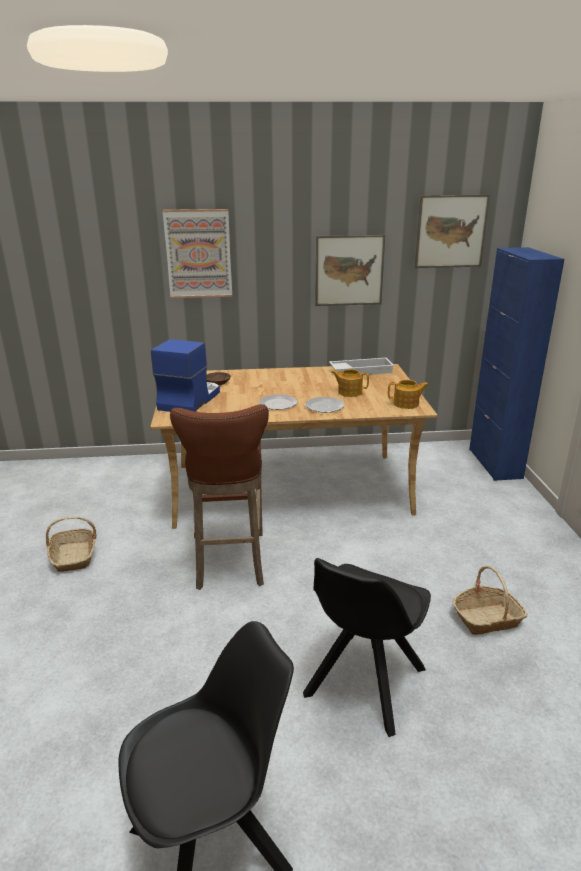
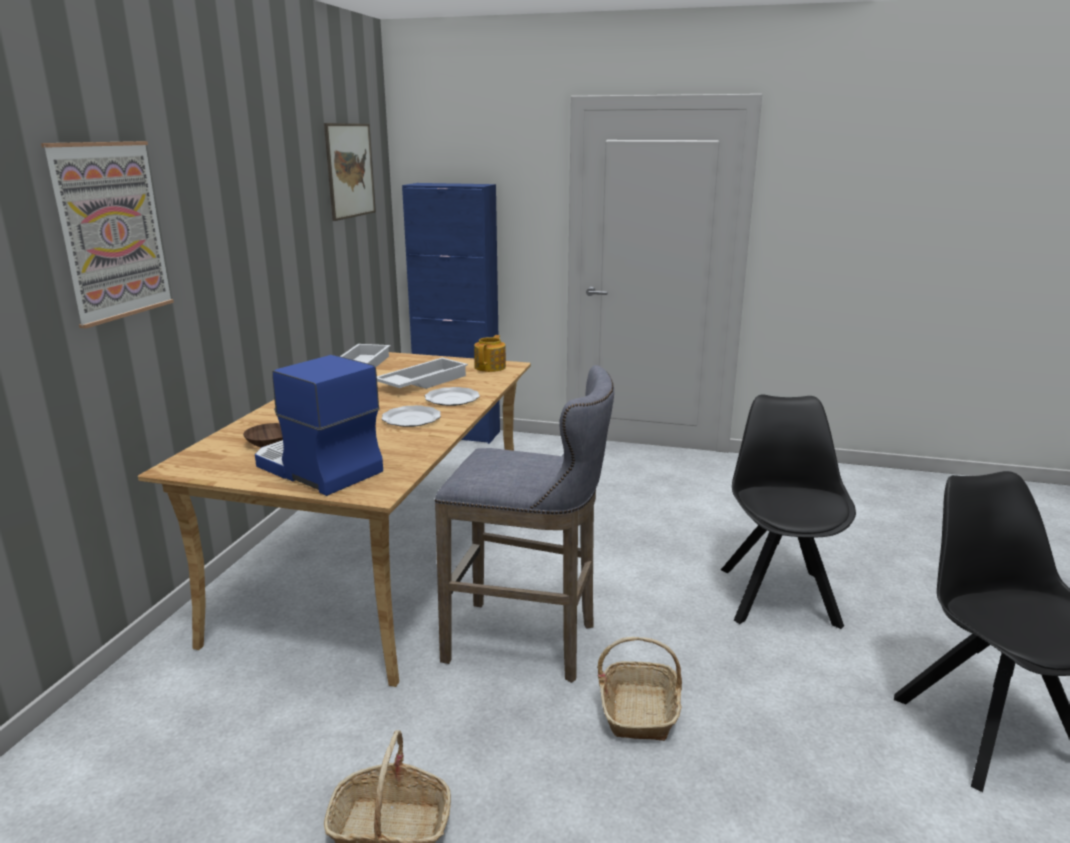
camera: 70 degrees left, 5 degrees down
(230, 563) = (528, 642): brown stool -> grey stool
(349, 270) = (283, 234): picture -> none
(349, 392) = (422, 382): teapot -> white tray
(363, 684) = (778, 594): black chair -> black chair turned 135 degrees counterclockwise
(487, 619) = (705, 510): basket -> basket (639, 711)

